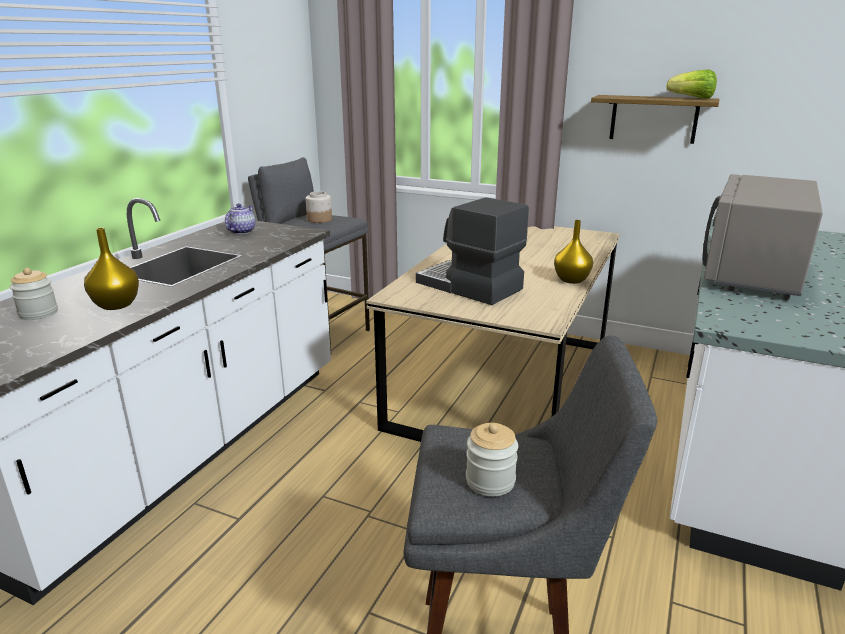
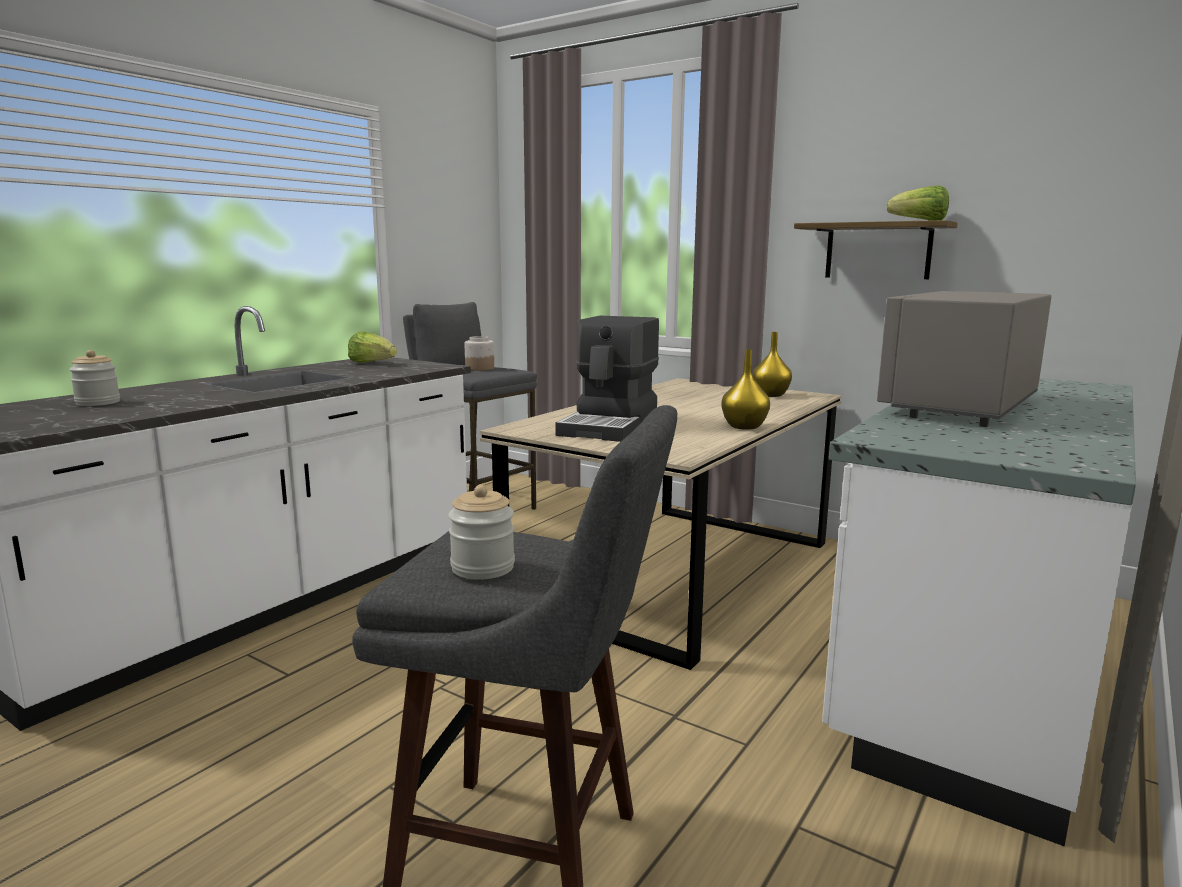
camera: 10 degrees right, 10 degrees down
(116, 305) = (181, 401): yellow vase -> yellow vase (770, 395)
(241, 231) = (372, 363): teapot -> lettuce
(469, 286) = (611, 426): coffee machine -> coffee machine turned 120 degrees counterclockwise

